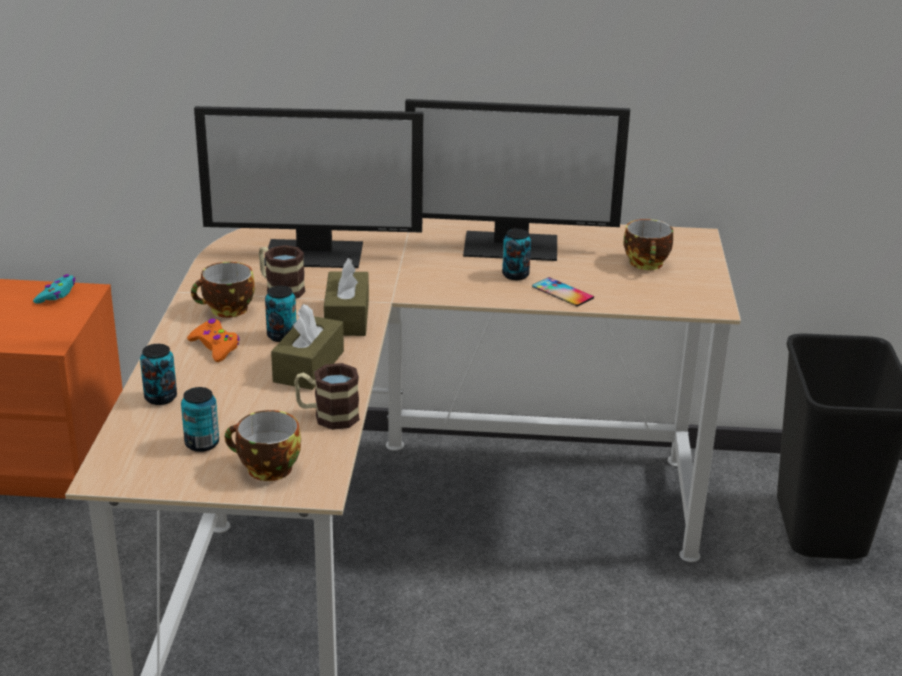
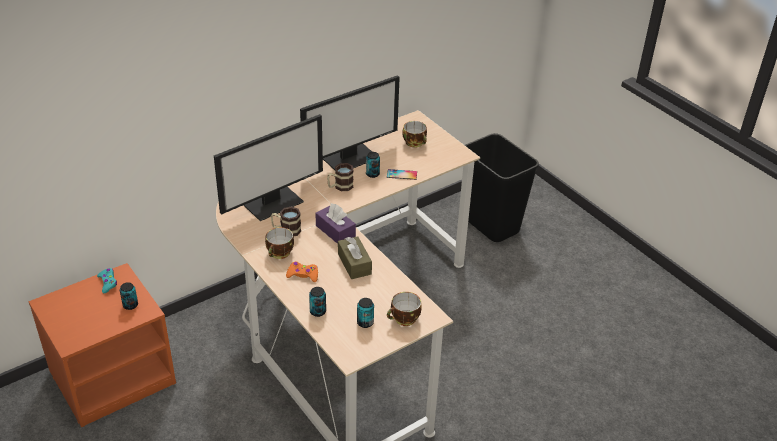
camera: 40 degrees left, 10 degrees up
(282, 336) = (322, 254): can -> can (130, 305)
(327, 416) = (393, 283): mug -> mug (340, 187)
(347, 317) = (335, 231): brown tissue box -> purple tissue box

